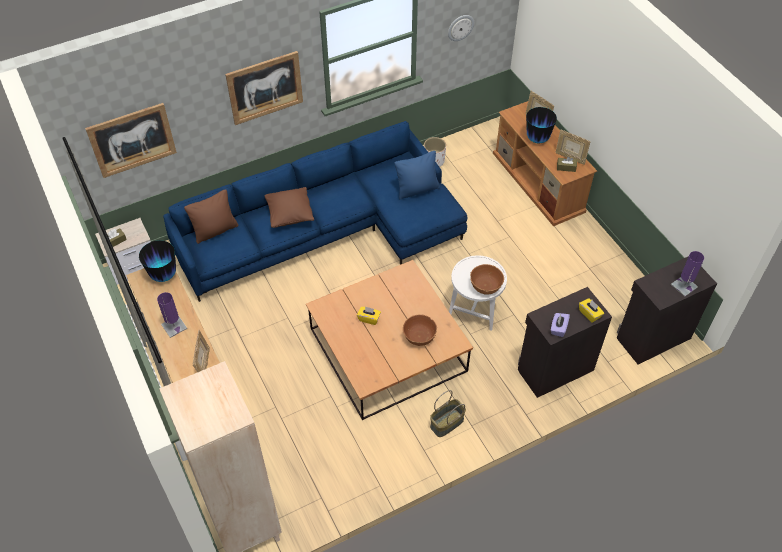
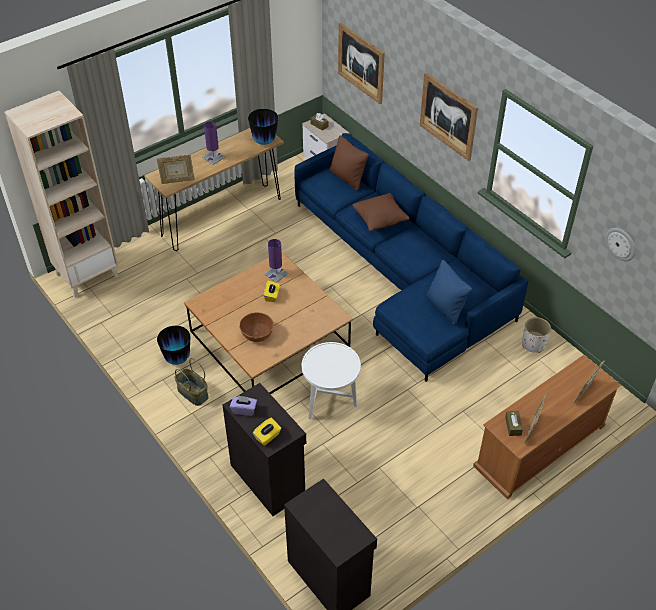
camera: 80 degrees right, 5 degrees down
(485, 286) = (319, 370): brown bowl -> none
(537, 139) = (550, 394): vase -> vase (177, 359)
(684, 286) = (325, 530): purple table lamp -> purple table lamp (276, 274)

